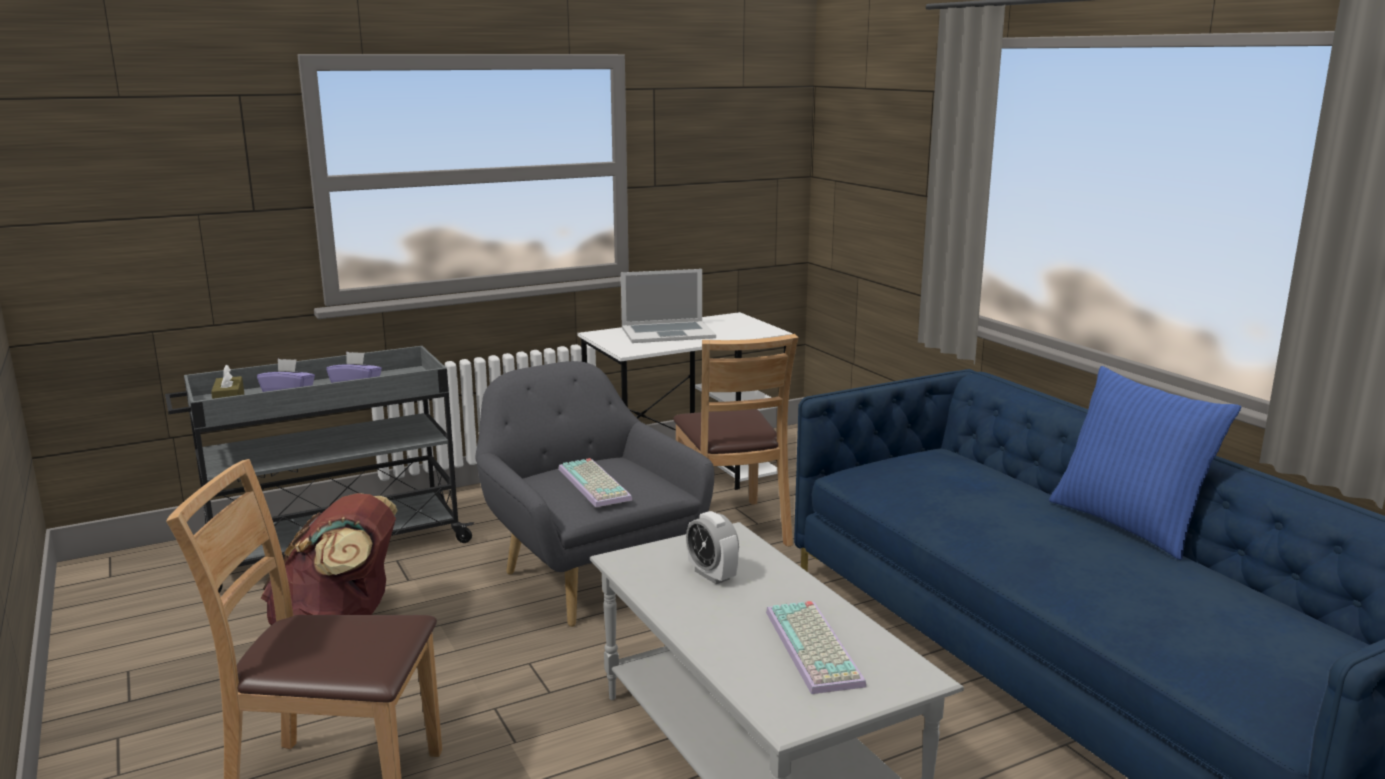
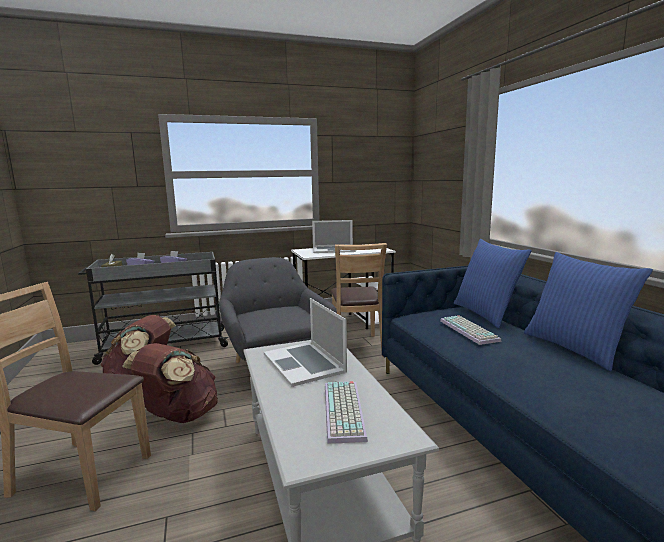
camera: 10 degrees right, 5 degrees down
(452, 683) = (179, 416): none -> brown backpack
(596, 484) = (274, 316): keyboard -> keyboard (470, 330)
(712, 575) = (304, 363): alarm clock -> laptop
(981, 465) = (486, 314): none -> blue pillow

